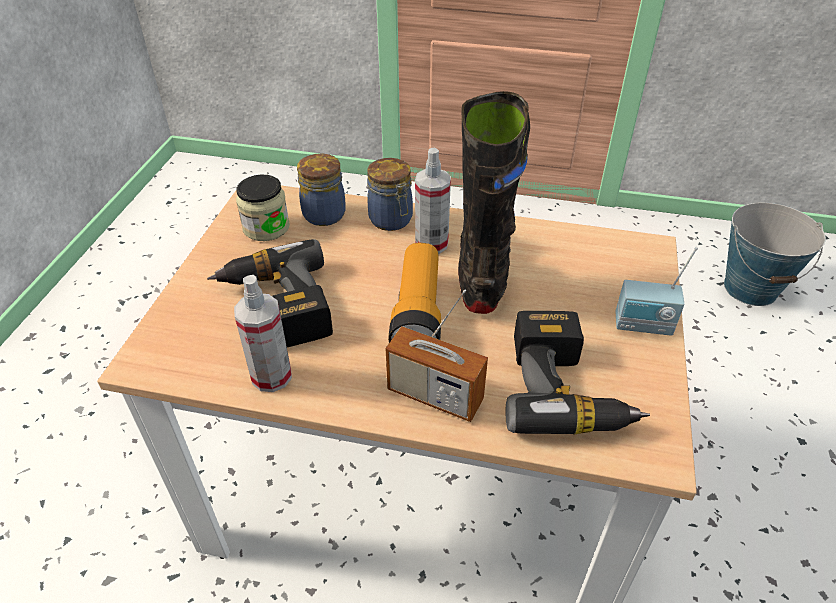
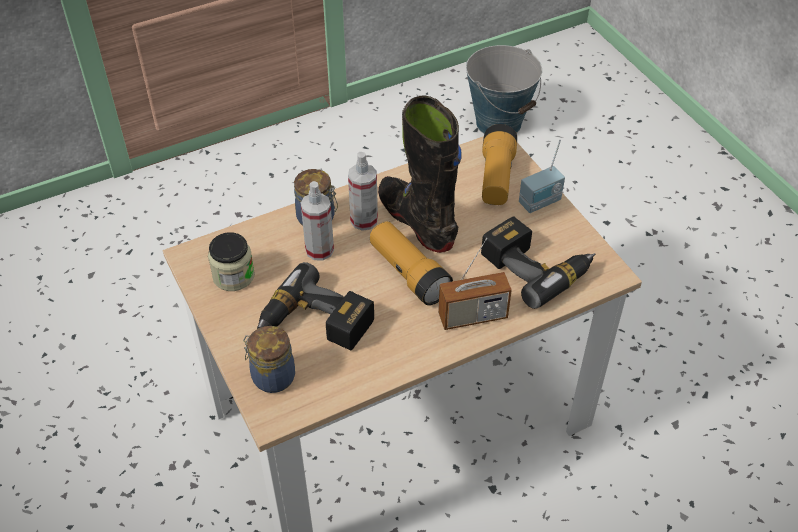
camera: 40 degrees left, 5 degrees up
(271, 376) = (367, 368): spray bottle -> spray bottle (319, 250)
(323, 213) = (262, 241): jar -> jar (271, 376)
(615, 276) = (496, 177): none -> flashlight

